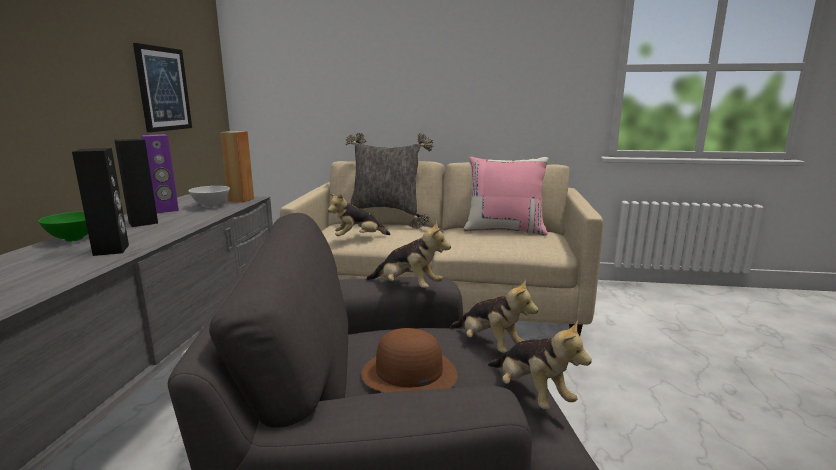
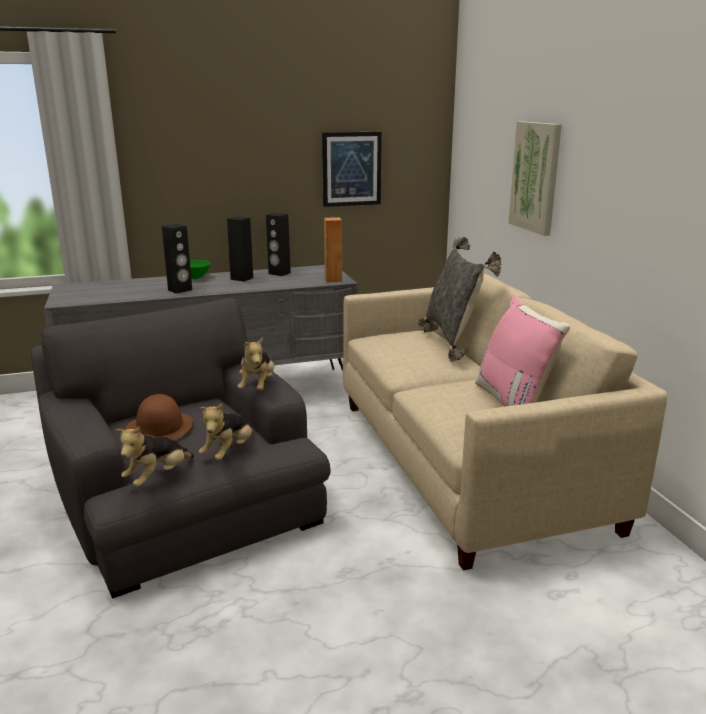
camera: 65 degrees right, 5 degrees up
(166, 210) = (279, 273): purple speaker -> black speaker
(211, 206) = (303, 279): white bowl -> none
(358, 238) = (384, 347): plush toy -> none
(375, 83) = (536, 177): none -> picture

